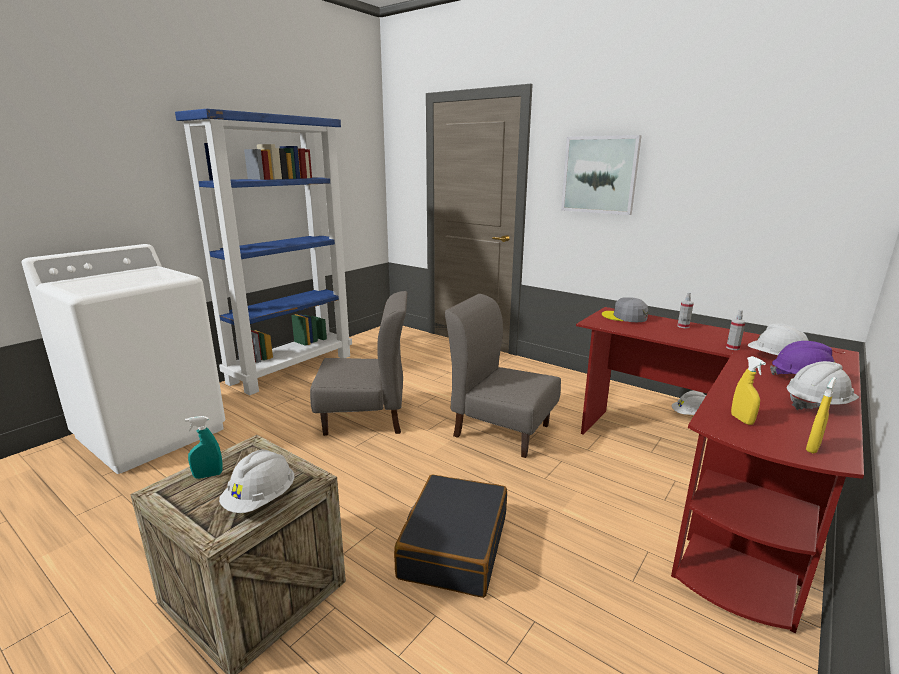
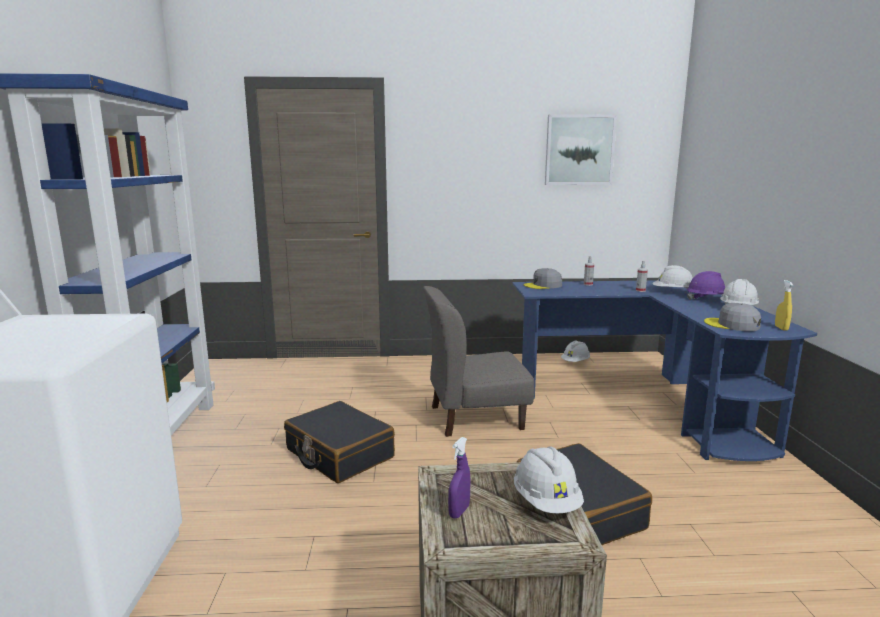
camera: 40 degrees left, 5 degrees down
(208, 475) = (459, 512): turquoise spray bottle -> purple spray bottle
(365, 418) = (339, 454): grey chair -> black suitcase
(600, 175) = (463, 166): picture -> picture (579, 150)
(708, 487) = (648, 402): red desk -> blue desk
(742, 420) = (732, 325): yellow spray bottle -> grey cap

